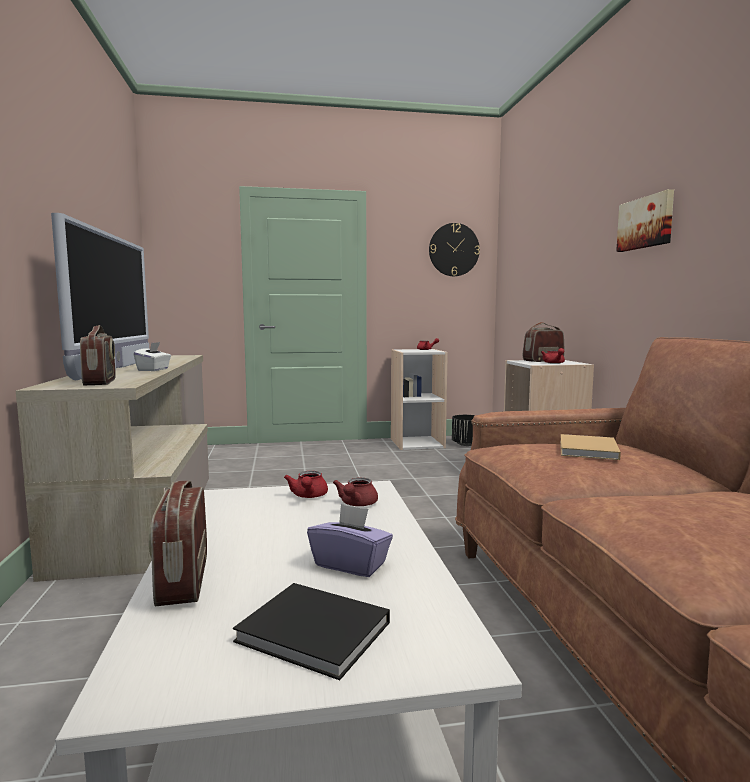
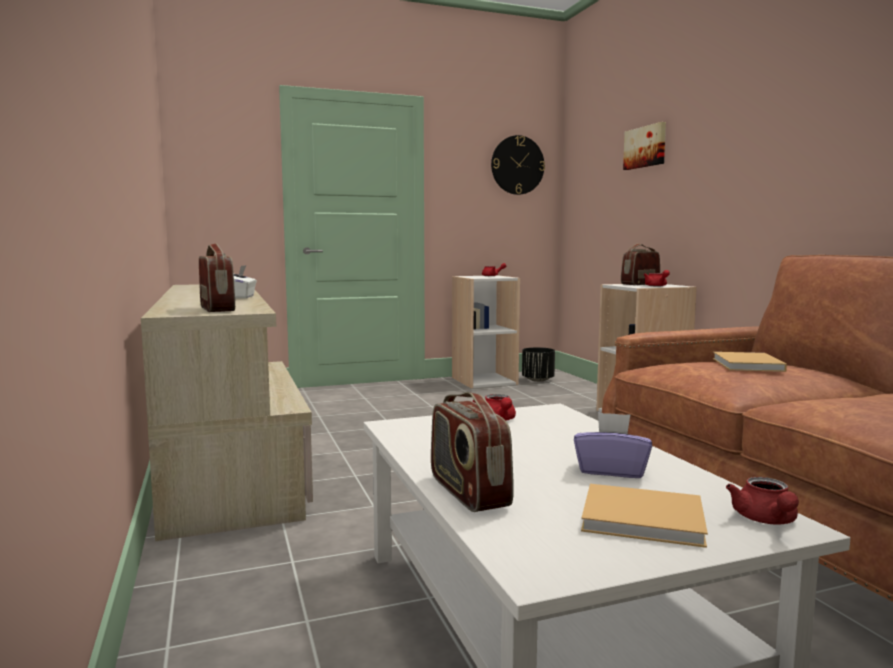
camera: 10 degrees left, 0 degrees up
(115, 369) = (190, 297): television -> none
(317, 633) = (647, 519): black book -> beige book
(356, 504) = (554, 424): red teapot -> red teapot (766, 520)
(646, 223) = (756, 142): picture -> picture (645, 147)

